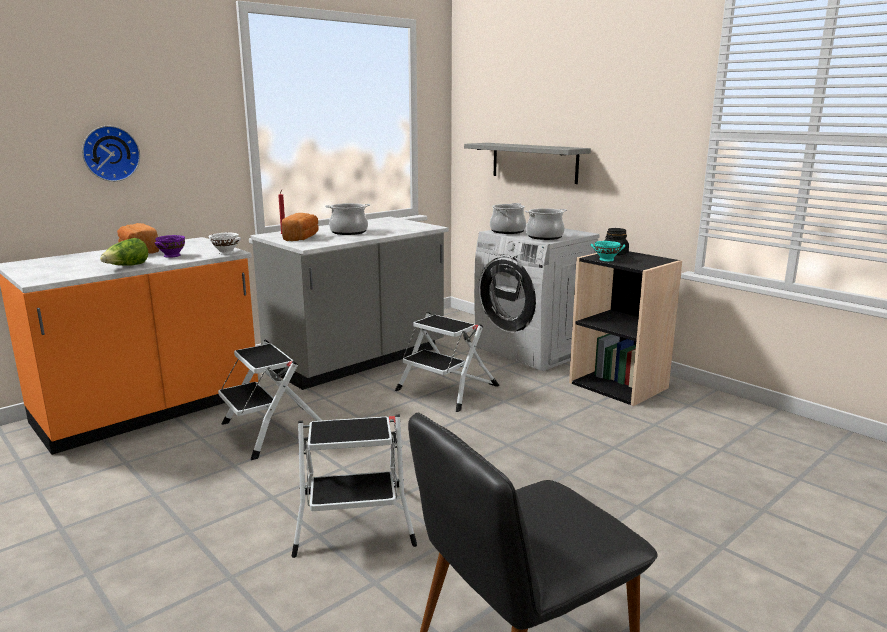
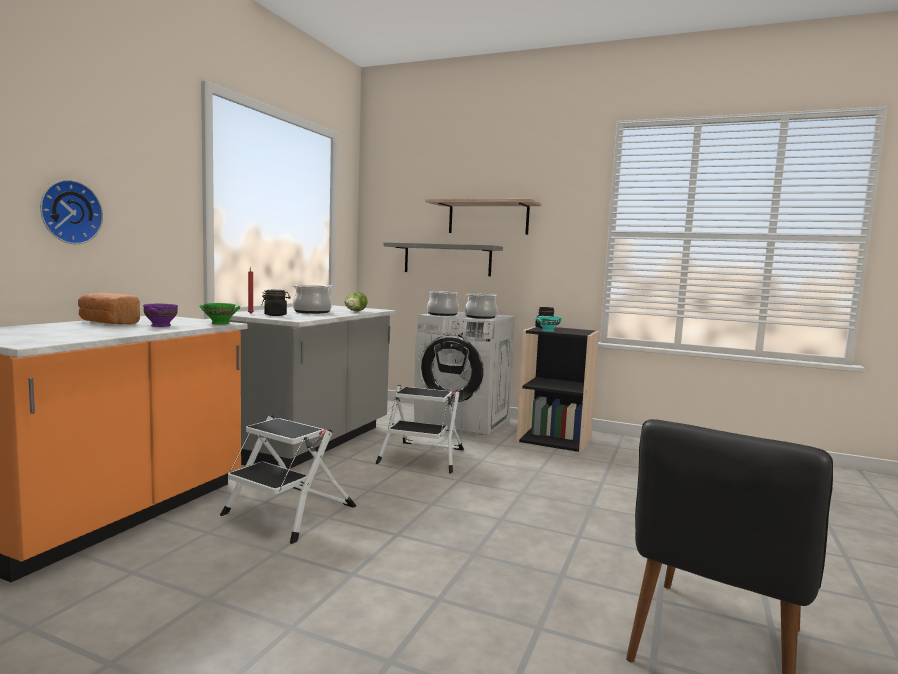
camera: 25 degrees left, 10 degrees down
(127, 266) = (125, 332): lettuce -> lettuce (355, 311)
(226, 253) = (220, 323): white bowl -> green bowl
(302, 238) = (275, 315): bread -> black jar
(354, 519) = (458, 577): step ladder -> none
(576, 113) = (488, 218): none -> shelf

